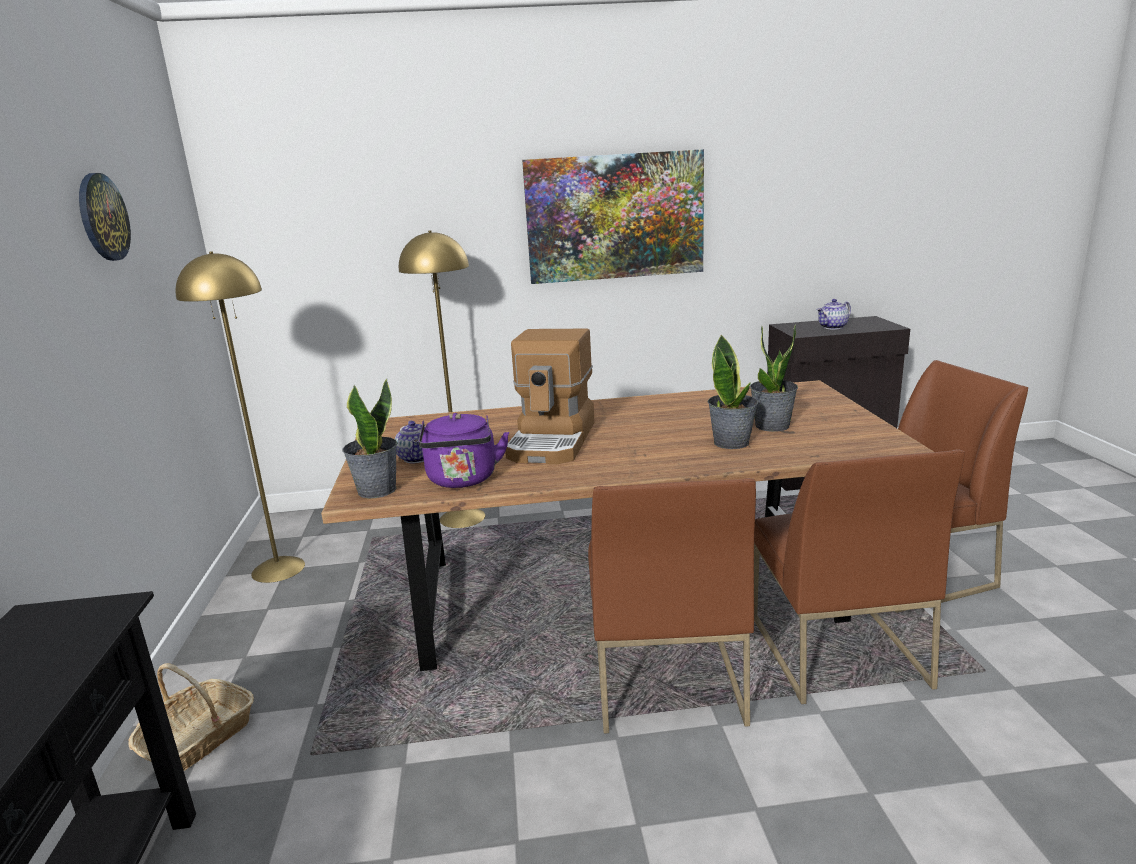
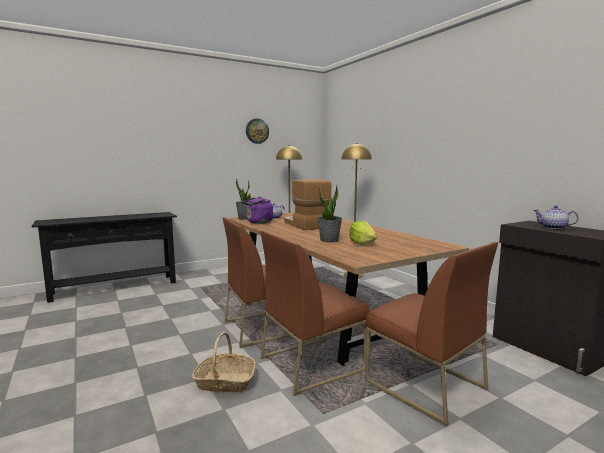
camera: 65 degrees right, 10 degrees down
(198, 738) = (203, 275): basket -> basket (225, 382)
(553, 441) = (305, 225): coffee machine -> coffee machine turned 75 degrees clockwise
(615, 217) = (446, 141): picture -> none
(772, 426) = (362, 243): potted plant -> lettuce

